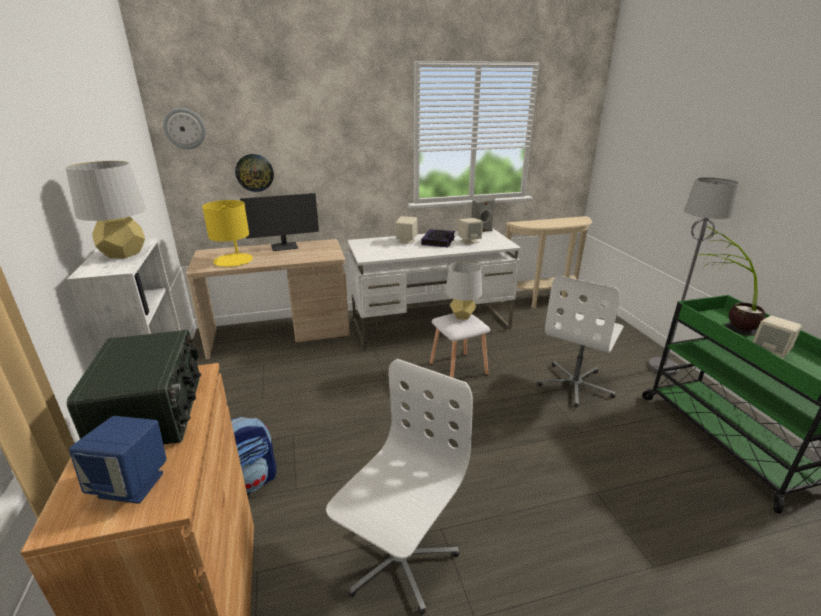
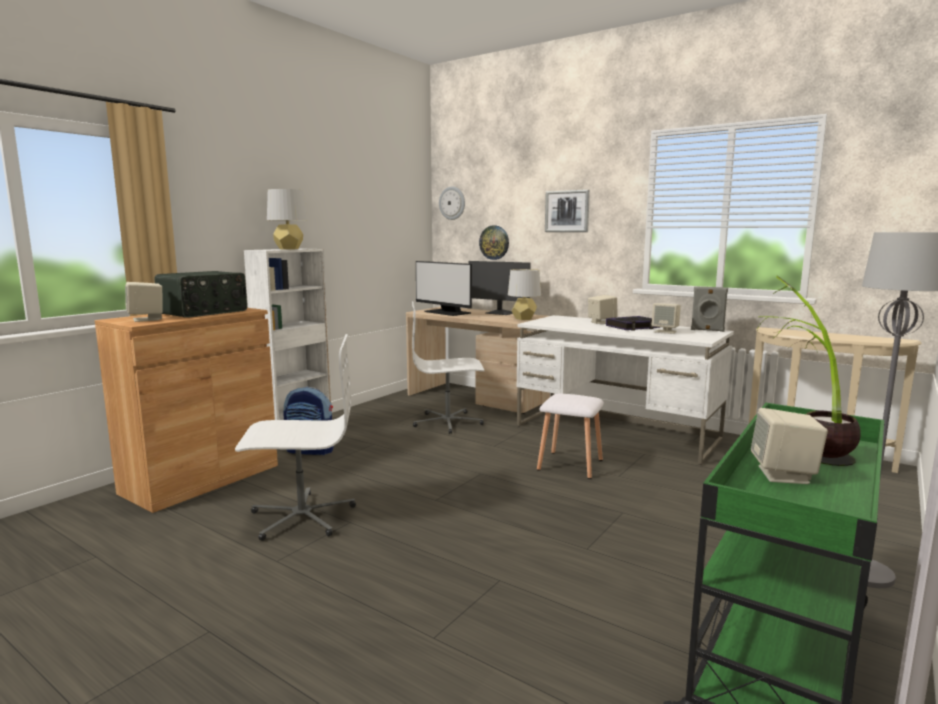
camera: 50 degrees right, 15 degrees down
(133, 484) = (146, 319): blue speaker -> beige speaker
(233, 261) = (446, 312): yellow table lamp -> monitor
(338, 137) = (567, 211): none -> picture
(462, 316) = (580, 397): grey table lamp -> grey table lamp (523, 319)
(575, 385) = (673, 525): white office chair -> white office chair (448, 422)

